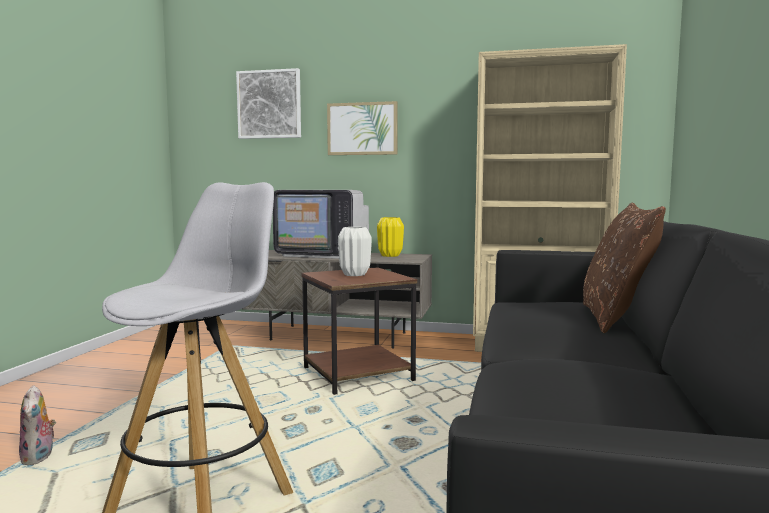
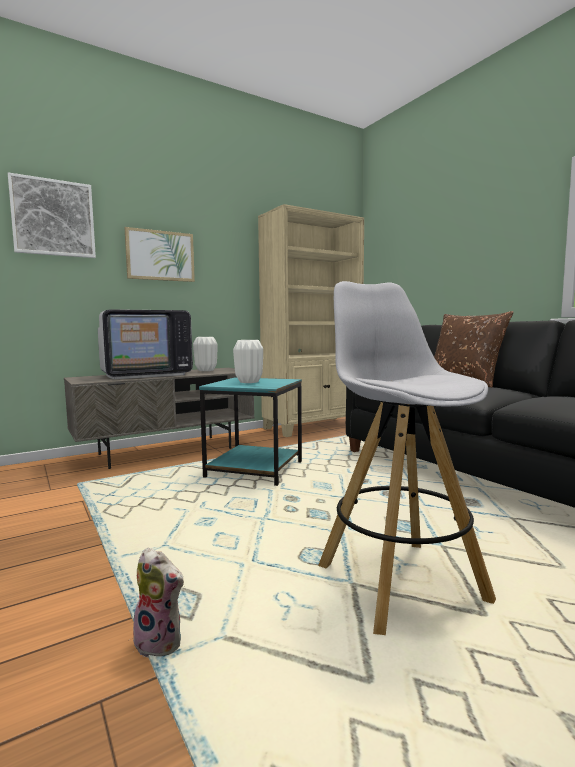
camera: 45 degrees left, 0 degrees up
(356, 374) = (253, 470): brown side table -> turquoise side table
(390, 255) = (206, 370): yellow vase -> white vase

